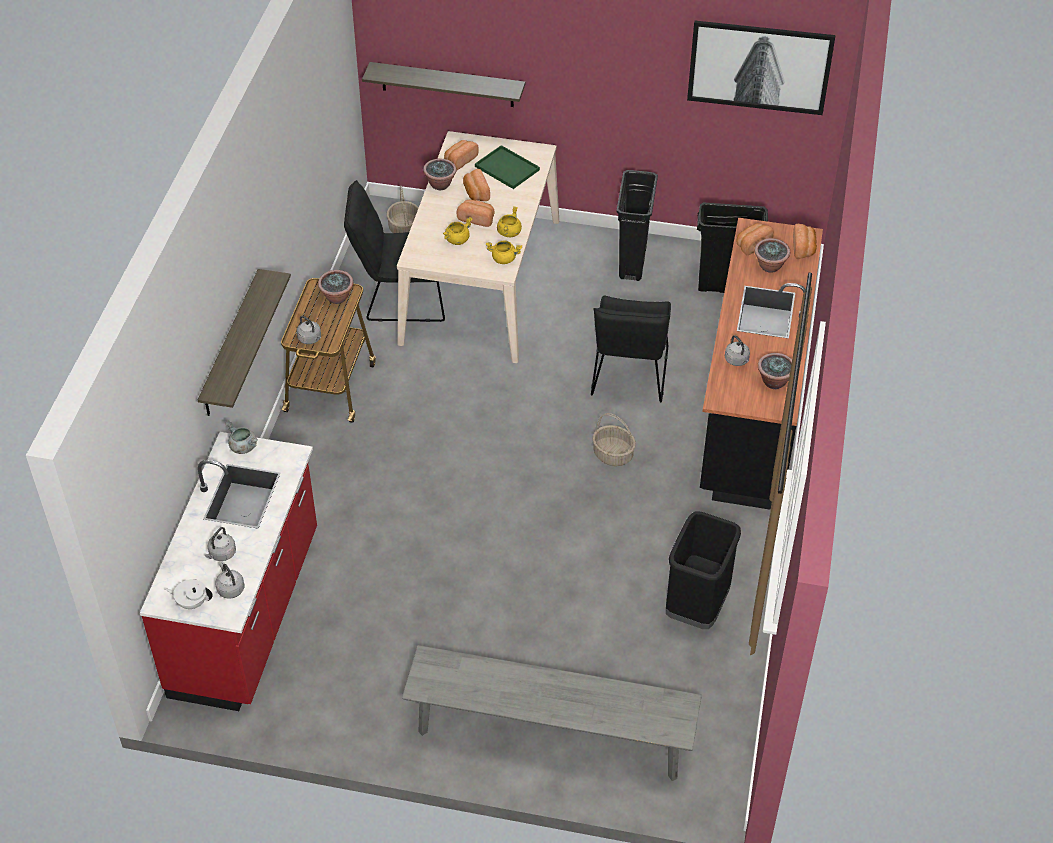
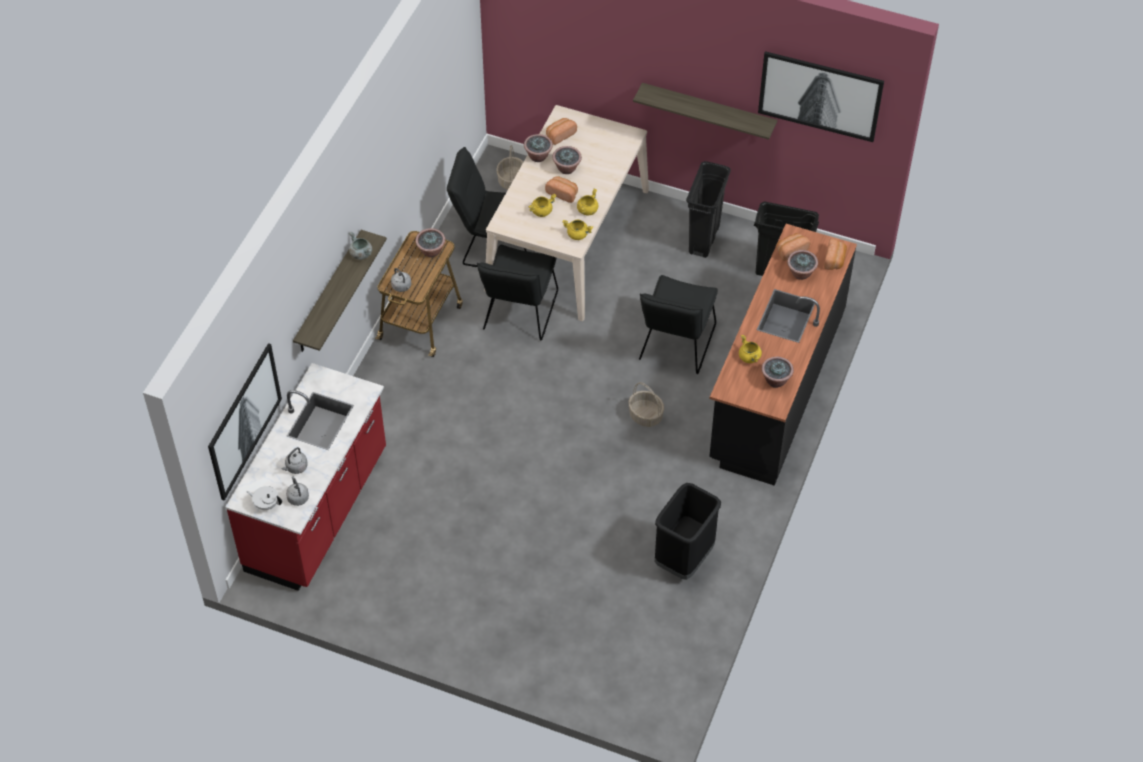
camera: 10 degrees right, 5 degrees up
(151, 499) = (243, 420): none -> picture
(243, 447) = (328, 379): grey cooking pot -> grey cooking pot (361, 254)
(442, 365) = (518, 315): none -> black chair
(447, 84) = (557, 68): shelf -> shelf (708, 111)
(475, 193) = (567, 168): bread -> potted plant
(508, 168) = (600, 148): green tray -> none
(550, 735) = (540, 648): grey bench -> none
(737, 361) = (749, 357): grey kettle -> yellow cooking pot

